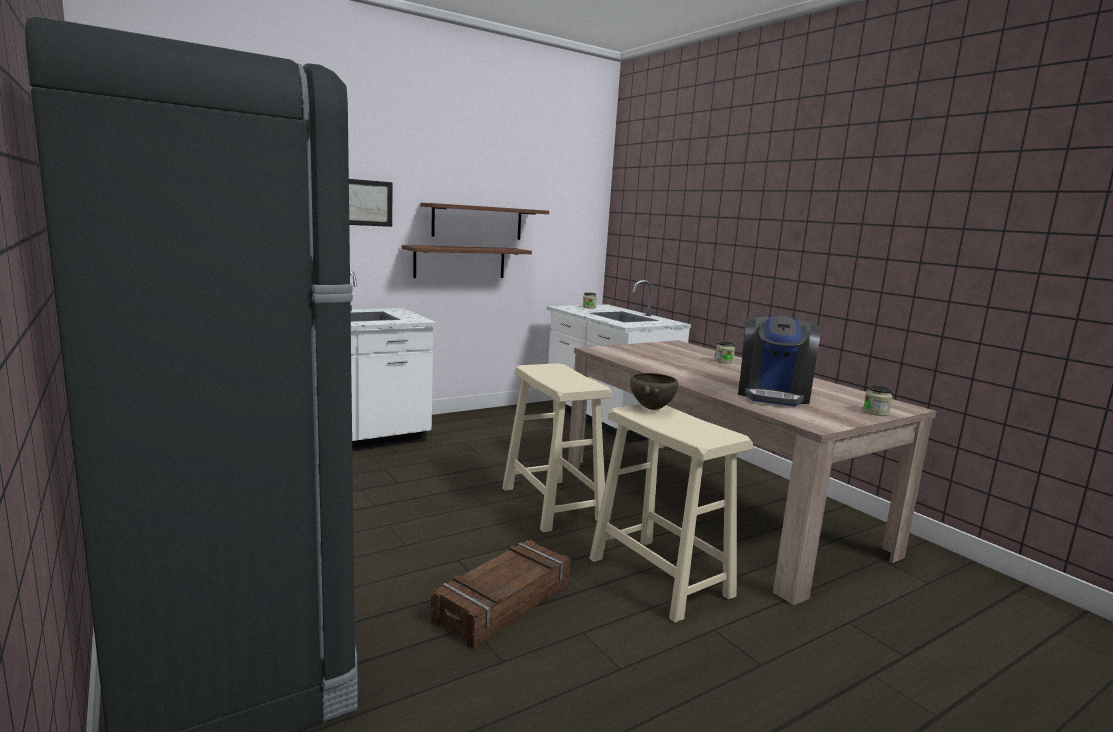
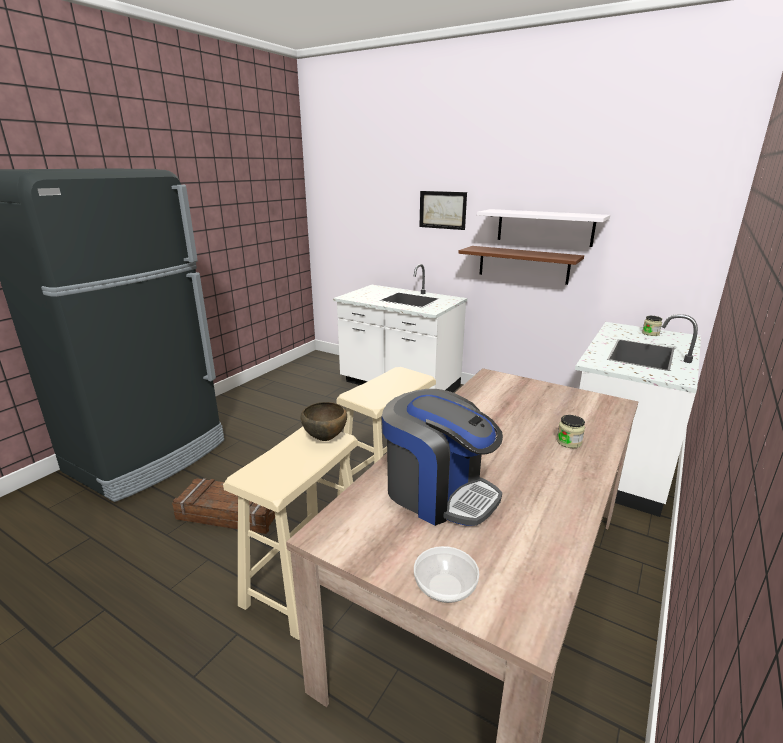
camera: 65 degrees right, 10 degrees up
(477, 222) = (544, 227): brown shelf -> white shelf
(773, 394) = (438, 493): coffee machine -> coffee machine turned 135 degrees counterclockwise
(875, 412) = (445, 588): jar -> bowl

